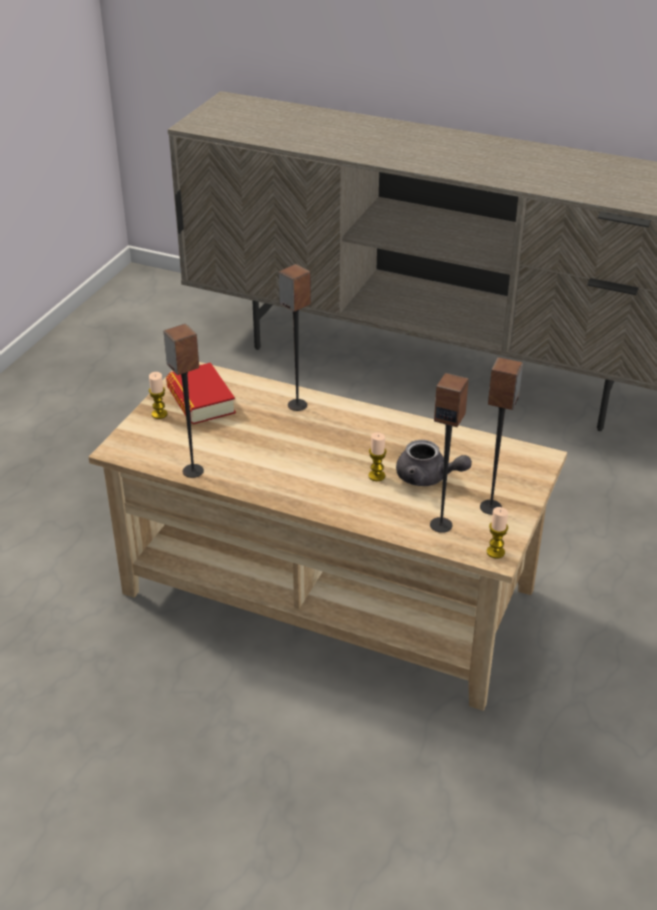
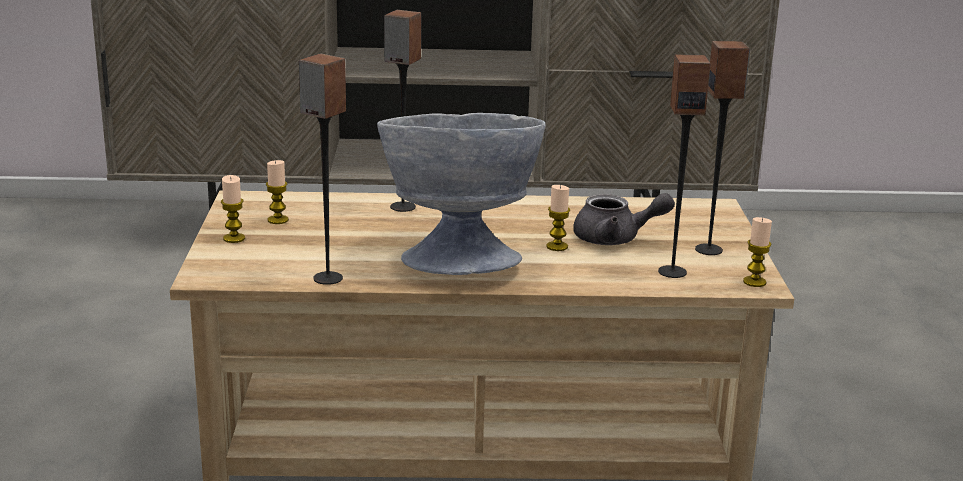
camera: 25 degrees left, 15 degrees down
(201, 400) = (278, 220): book -> candle
(295, 472) = (459, 259): none -> grey bowl

